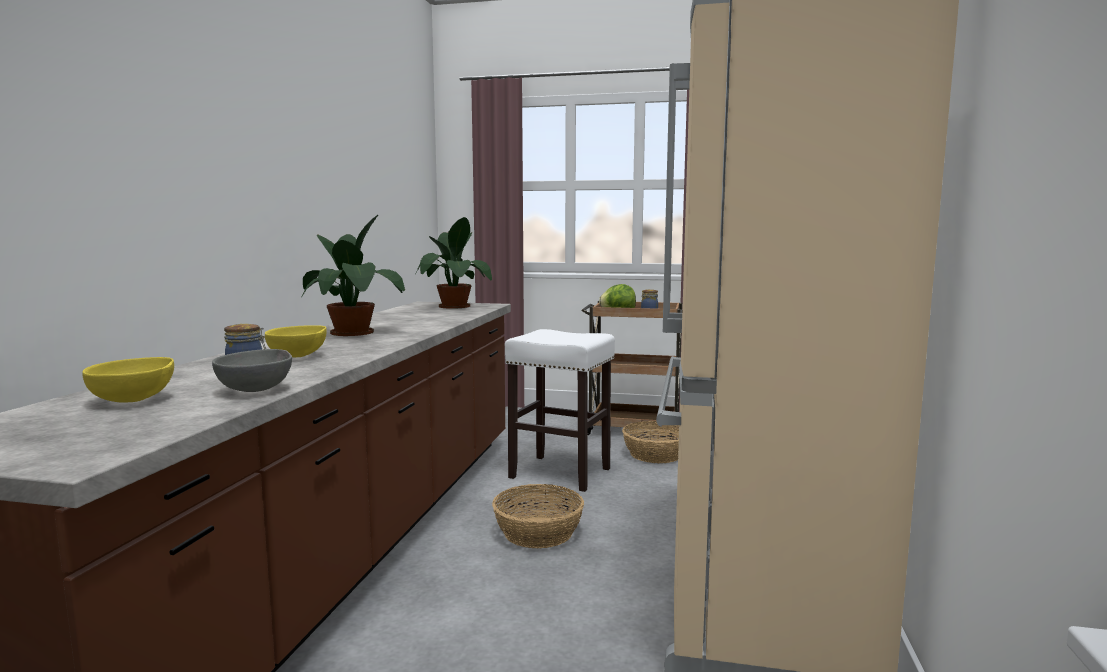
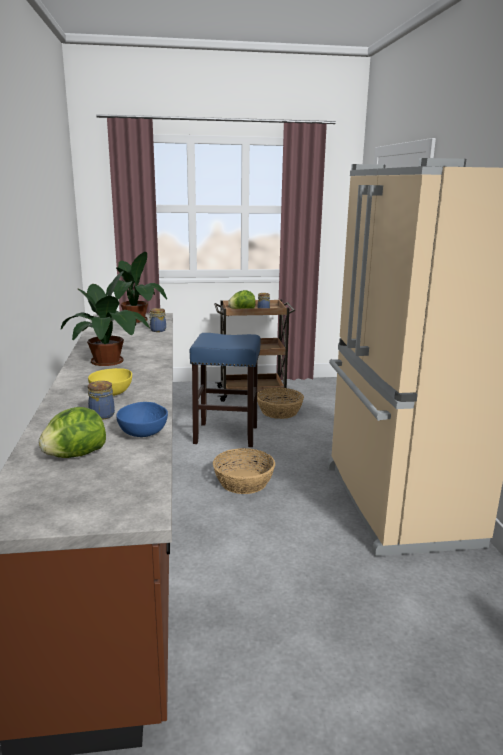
camera: 20 degrees left, 10 degrees up
(135, 400) = (75, 455): yellow bowl -> lettuce
(257, 390) = (144, 433): grey bowl -> blue bowl
(463, 314) = (157, 330): none -> jar
(561, 473) = (227, 435): white stool -> blue stool

